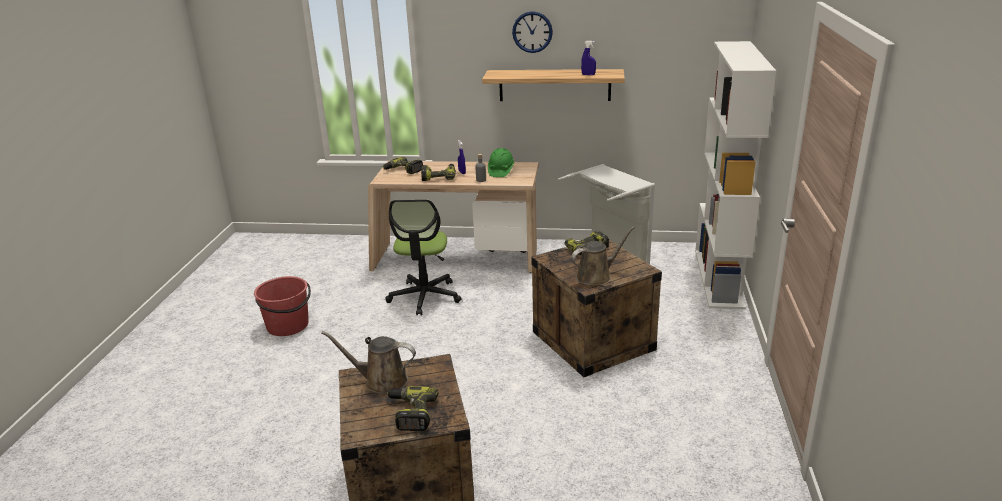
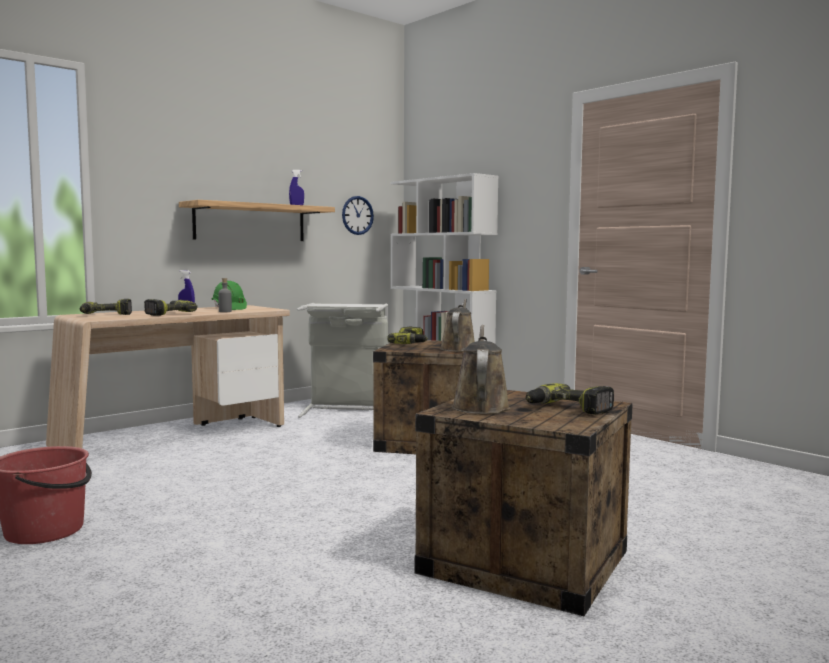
camera: 50 degrees left, 20 degrees down
(381, 381) = (480, 406): brown watering can -> brown watering can turned 135 degrees clockwise
(424, 297) = (200, 463): office chair -> none
(532, 32) = (227, 162): wall clock -> wall clock (357, 215)

